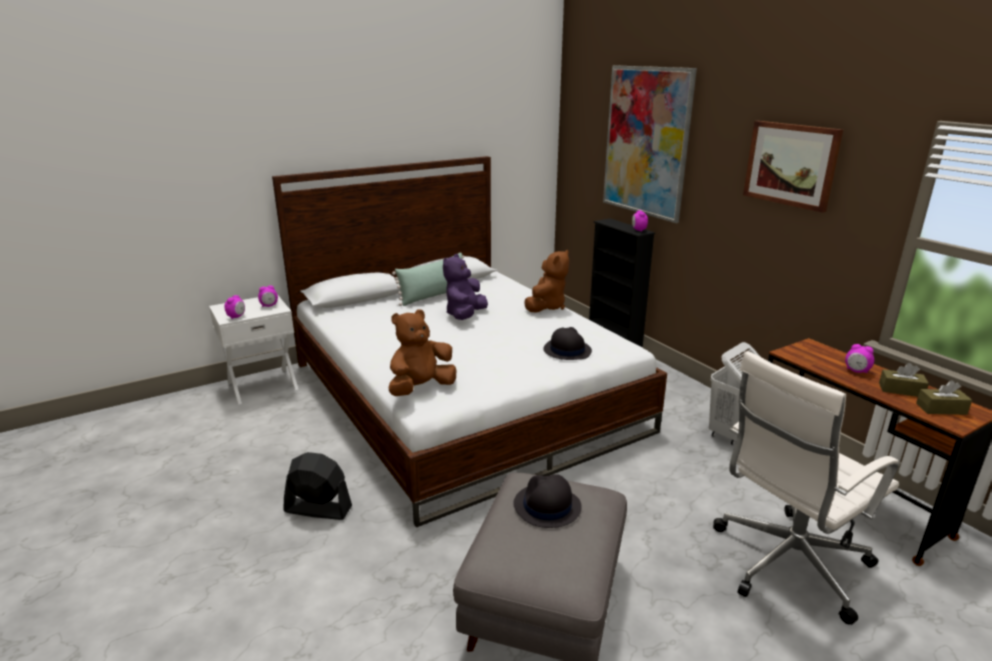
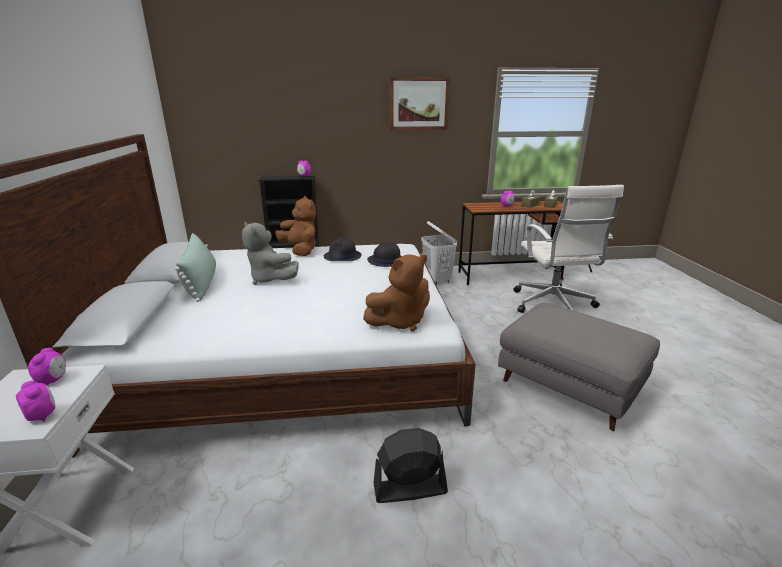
camera: 65 degrees left, 0 degrees up
(318, 509) = (409, 488): black fan -> black fan turned 45 degrees clockwise
(421, 388) = (400, 321): brown plush toy -> brown plush toy turned 105 degrees counterclockwise
(465, 315) = (270, 279): purple plush toy -> grey plush toy
(546, 506) = (563, 322): black hat -> black hat (342, 256)
(646, 142) = (287, 105): picture -> none

